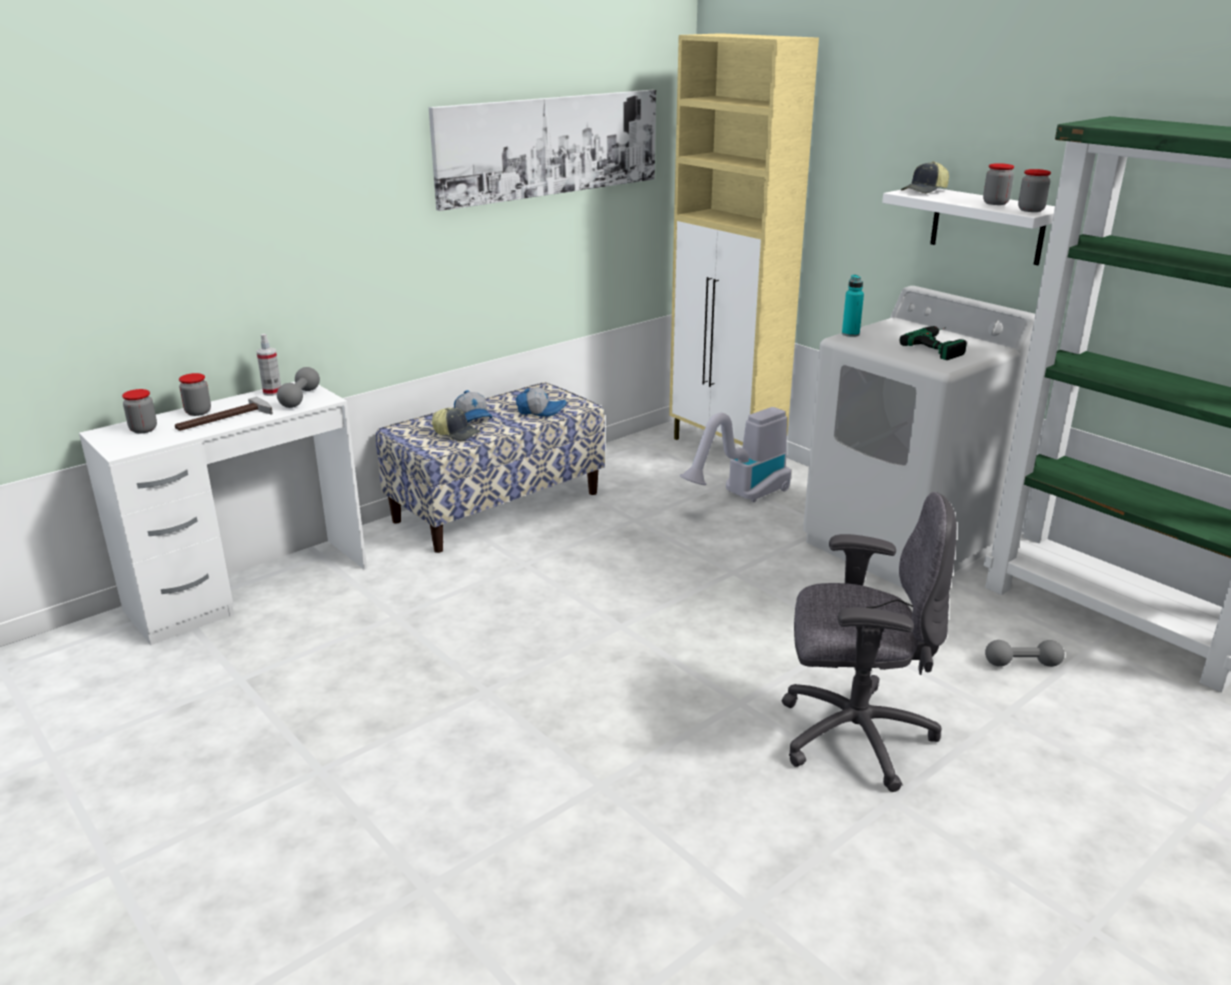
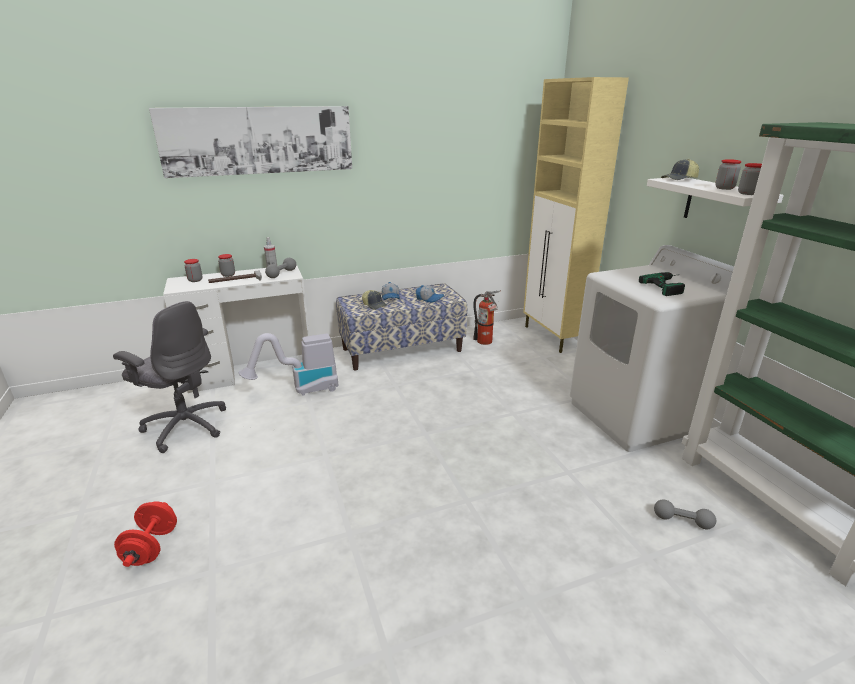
camera: 20 degrees right, 0 degrees up
(293, 885) = (151, 547): none -> red dumbbell
(550, 146) = (456, 145): picture -> picture (258, 140)
(628, 472) = (486, 342): none -> fire extinguisher
(741, 497) = (545, 367): vacuum cleaner -> vacuum cleaner (300, 390)
(850, 334) = (609, 272): turquoise bottle -> none
(852, 735) = (528, 543): grey office chair -> grey office chair (185, 426)

